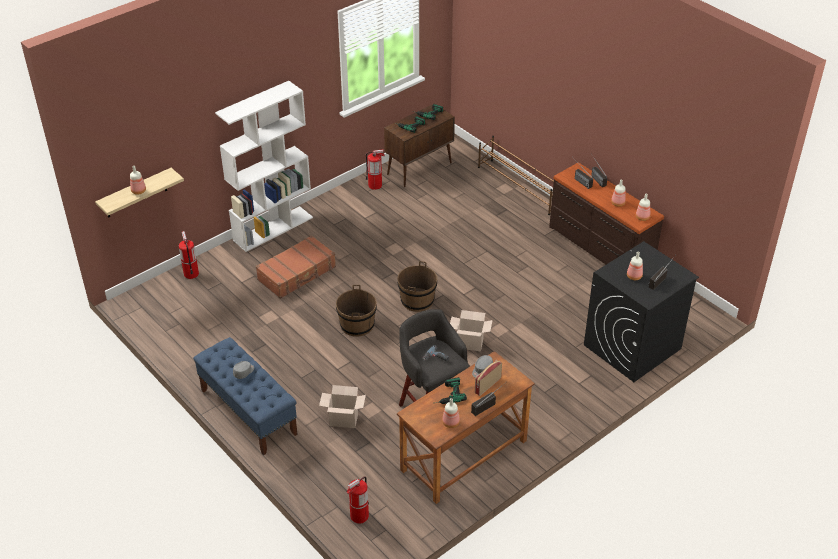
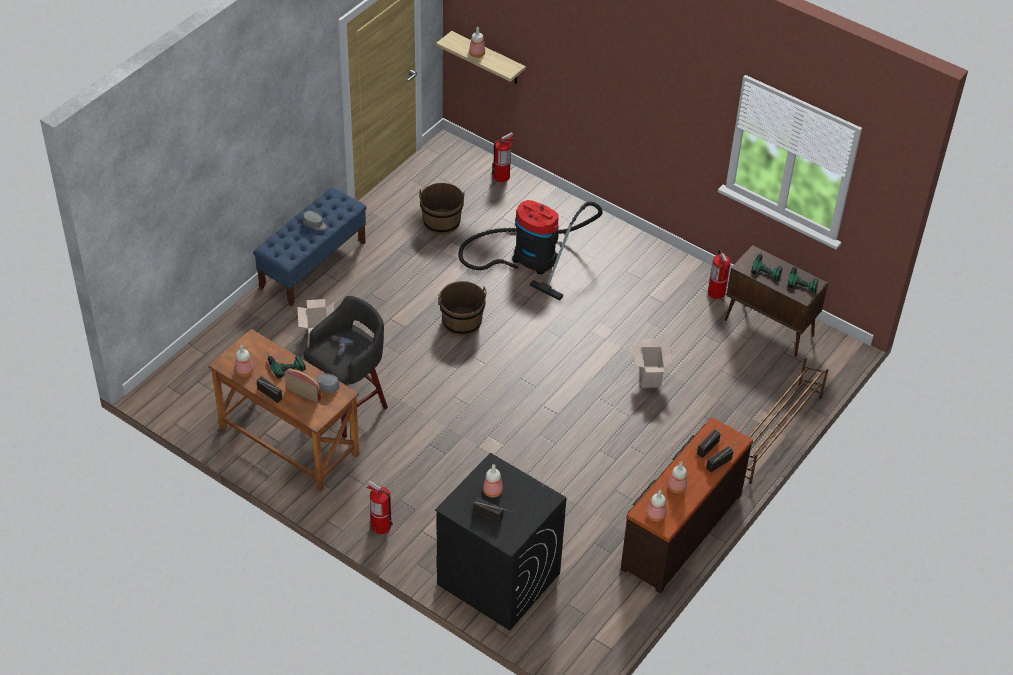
camera: 75 degrees right, 5 degrees up
(273, 228) = (599, 222): white bookcase -> none
(297, 273) = (529, 257): brown suitcase -> vacuum cleaner
(359, 516) = (195, 372): fire extinguisher -> fire extinguisher (380, 526)
(417, 300) = (518, 365): brown bucket -> brown bucket (441, 222)
(469, 344) = (459, 422): cardboard box -> cardboard box (649, 376)

